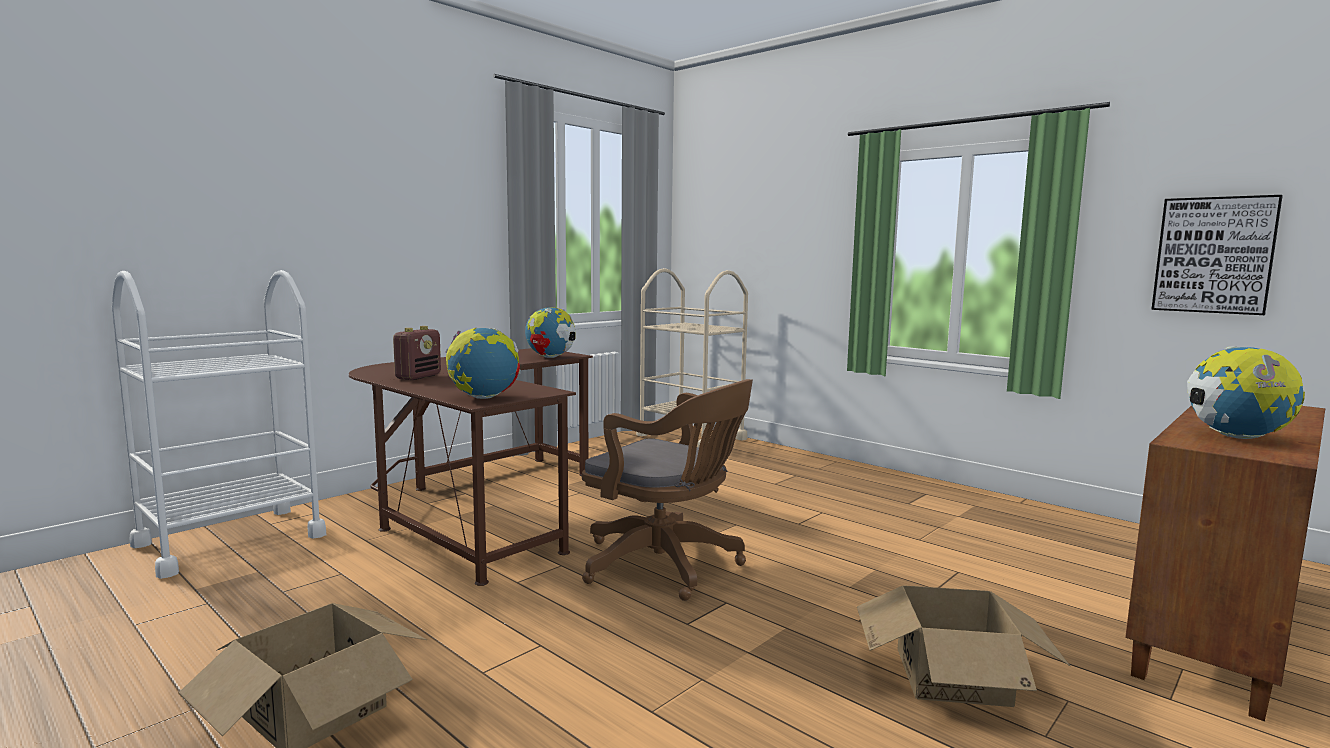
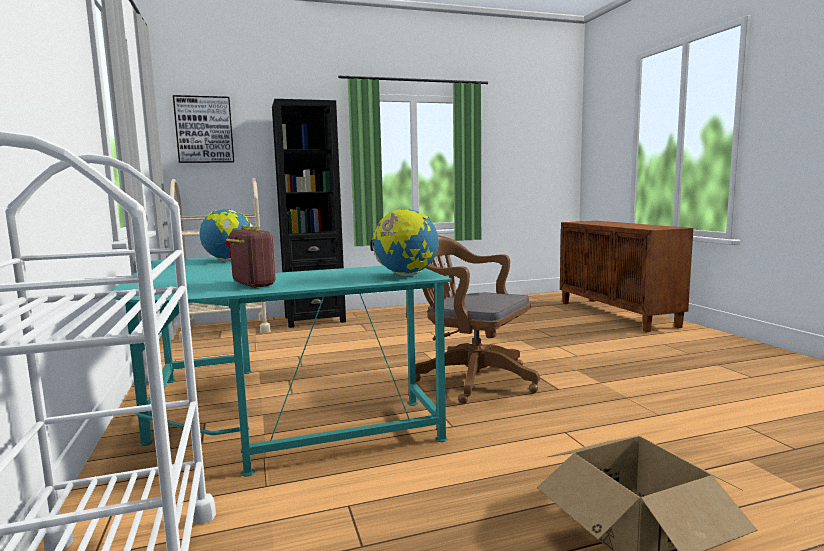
camera: 60 degrees left, 0 degrees up
(477, 508) = (258, 421): brown desk -> turquoise desk
(667, 566) = (470, 379): brown office chair -> brown office chair turned 120 degrees counterclockwise
(778, 455) = (314, 319): none -> black bookcase
(952, 676) = (639, 354): cardboard box -> none
(1214, 255) = (526, 161): picture -> picture (204, 129)
(1235, 437) = (644, 226): globe -> none

